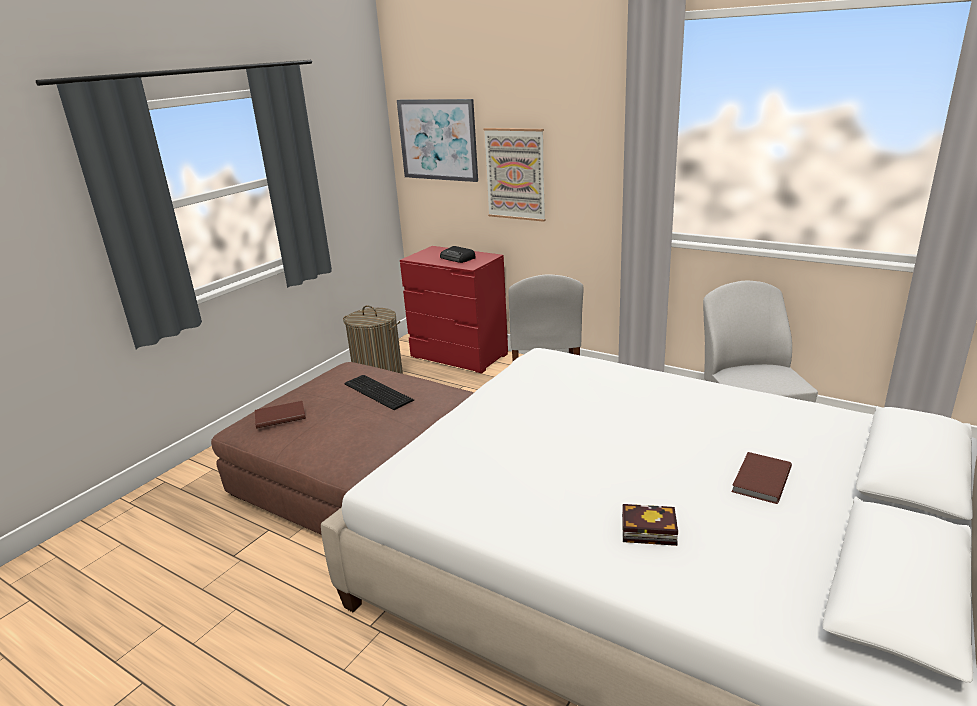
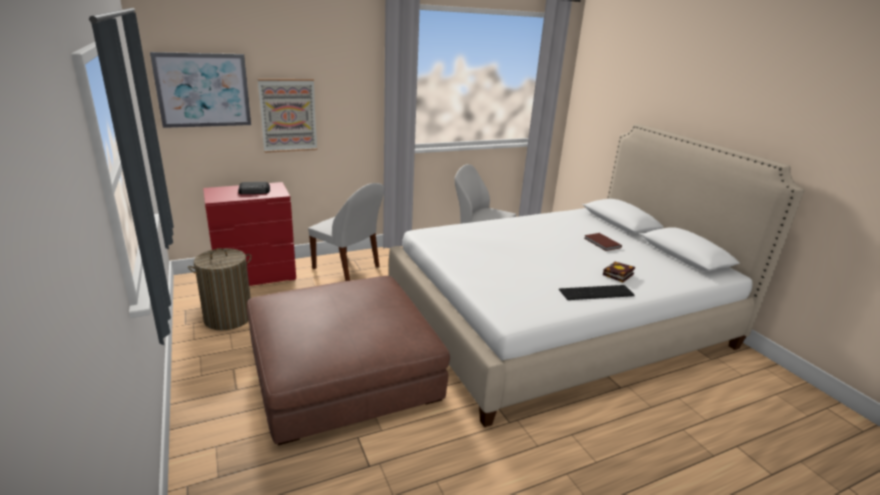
camera: 60 degrees left, 0 degrees up
(279, 416) = (313, 345): brown book -> none
(377, 393) = (344, 299): keyboard -> keyboard (597, 293)

